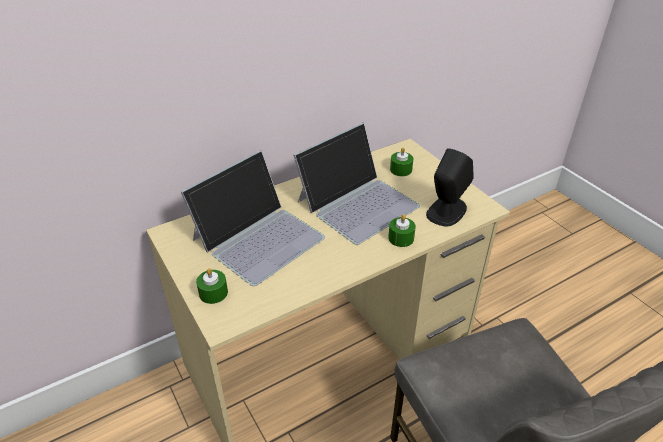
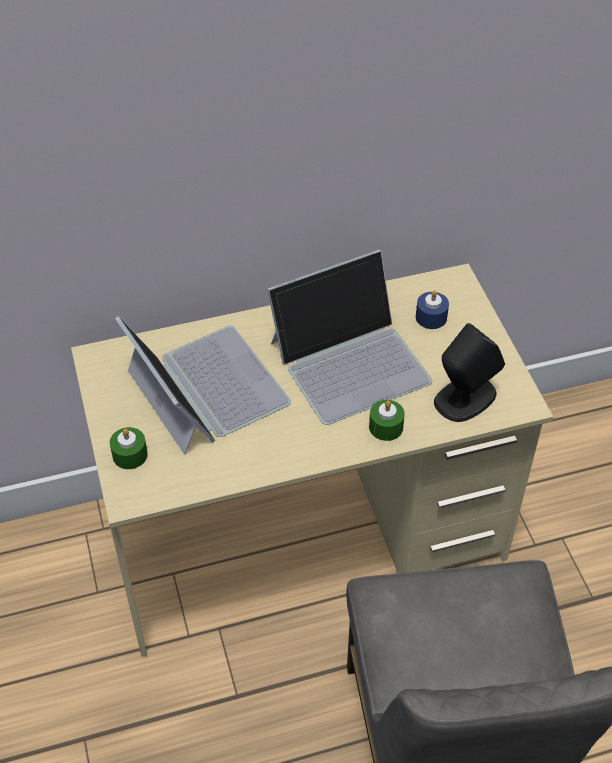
camera: 15 degrees right, 10 degrees up
(258, 237) = (205, 387): laptop -> laptop turned 90 degrees counterclockwise
(401, 170) = (431, 317): green candle -> blue candle

